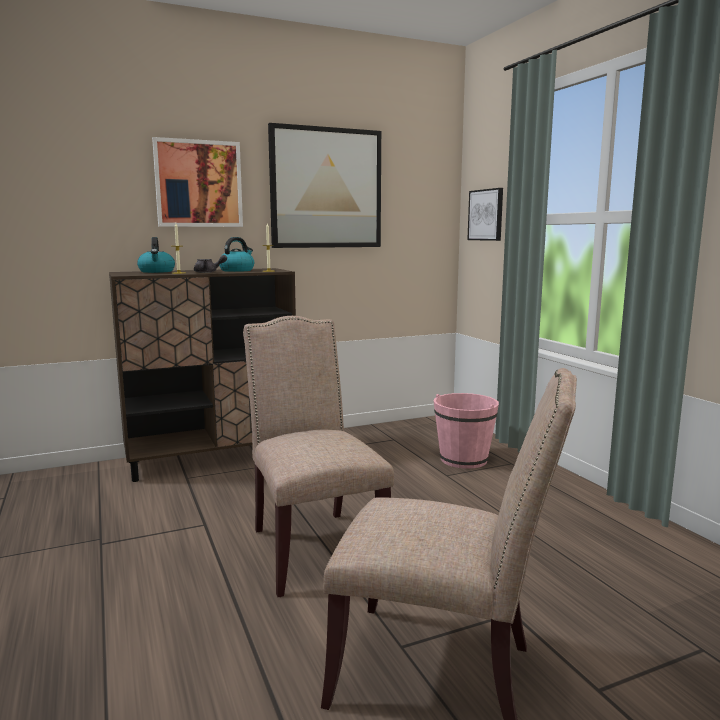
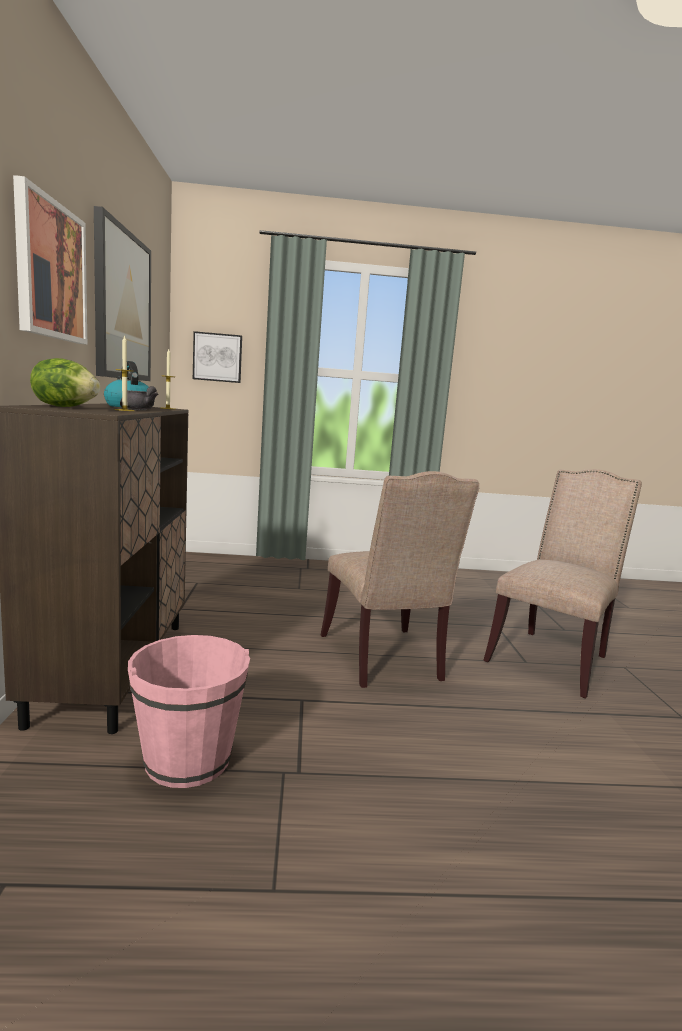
camera: 70 degrees left, 0 degrees up
(157, 271) = (65, 407): kettle -> lettuce
(313, 546) = (384, 659): beige chair -> beige chair turned 105 degrees counterclockwise
(463, 459) = (276, 576): pink bucket -> pink bucket (188, 759)

